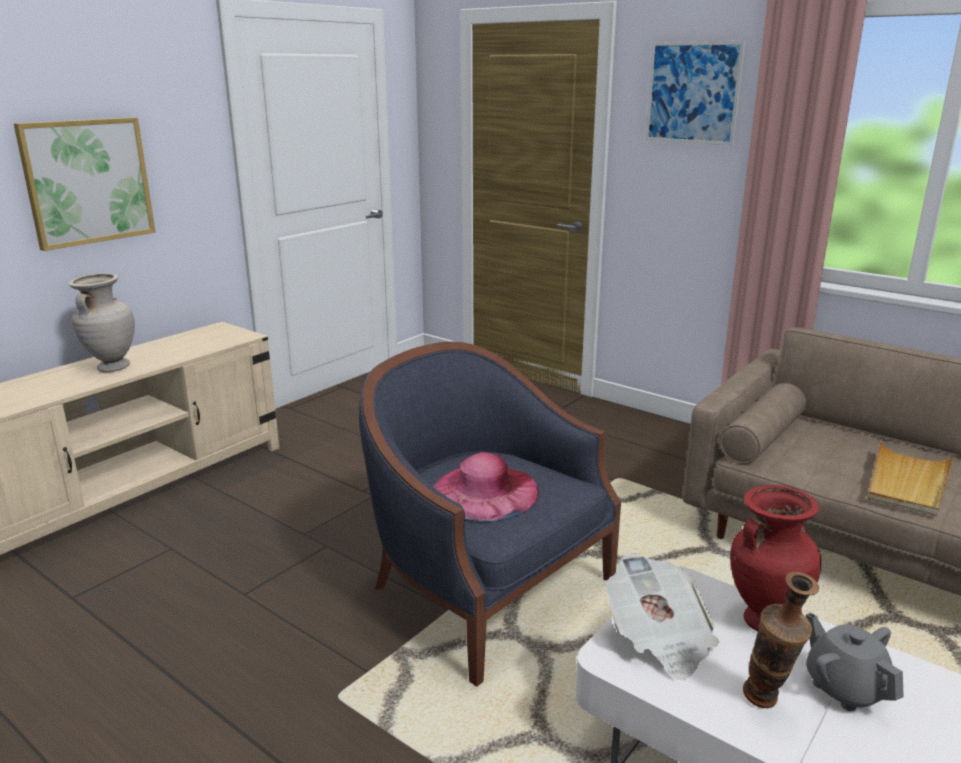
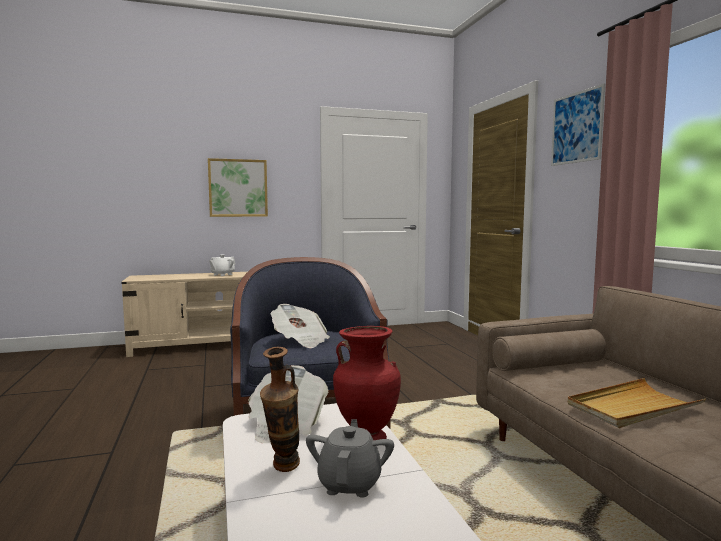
camera: 35 degrees right, 15 degrees down
(112, 367) = (222, 275): beige vase -> white teapot
(485, 491) = (300, 341): pink hat -> newspaper

